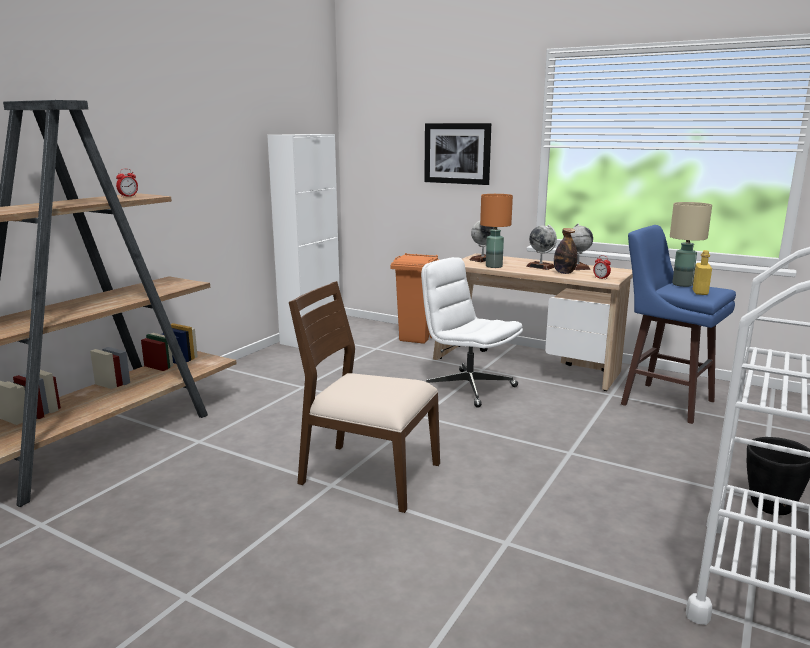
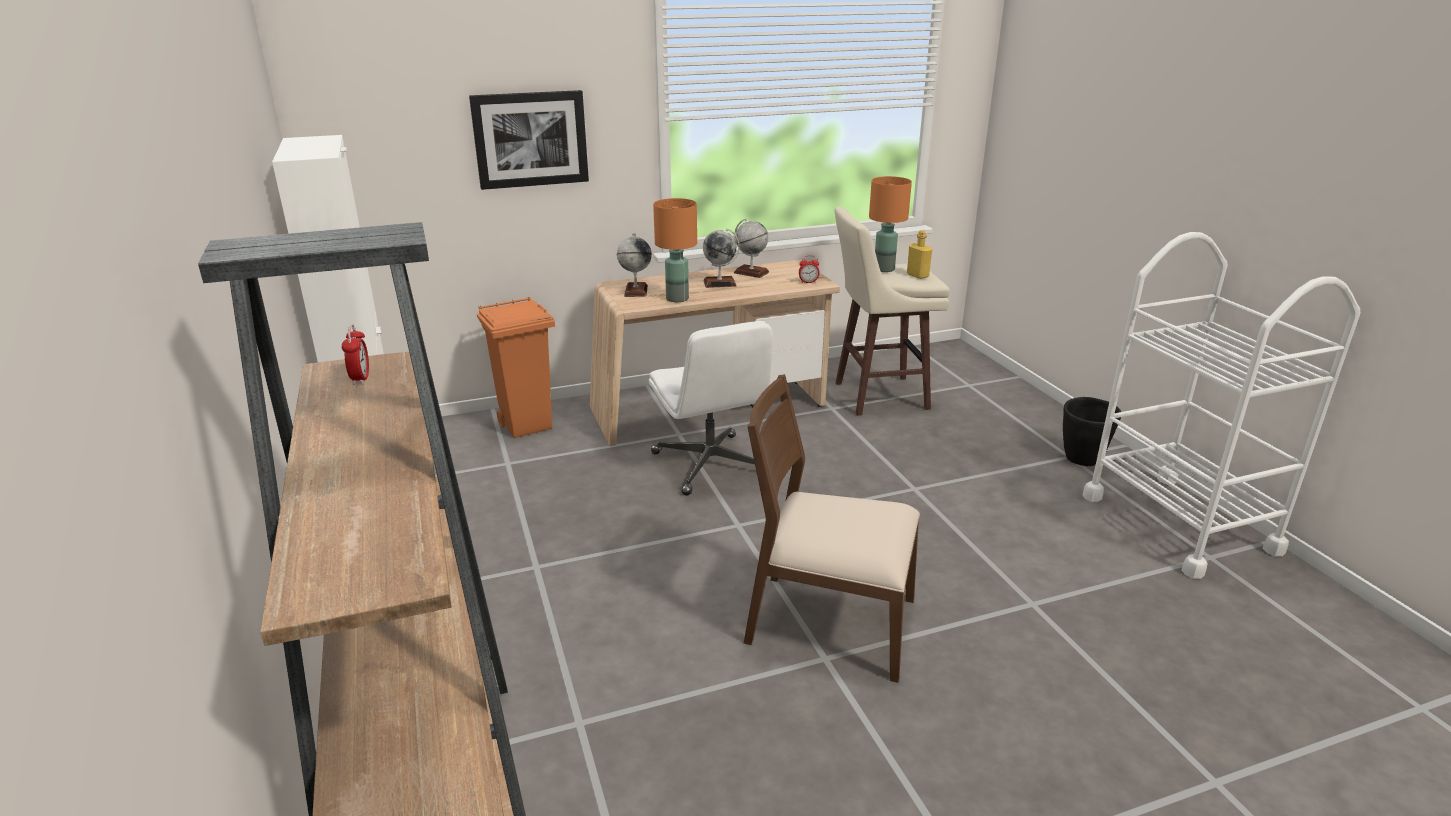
camera: 50 degrees left, 10 degrees up
(368, 474) = (829, 622): brown chair -> brown chair turned 45 degrees clockwise
(468, 388) = (711, 465): white office chair -> white office chair turned 105 degrees counterclockwise
(564, 273) = (762, 285): bottle -> none
(664, 402) = (877, 396): blue stool -> beige stool
(683, 284) = (884, 269): beige table lamp -> orange table lamp

